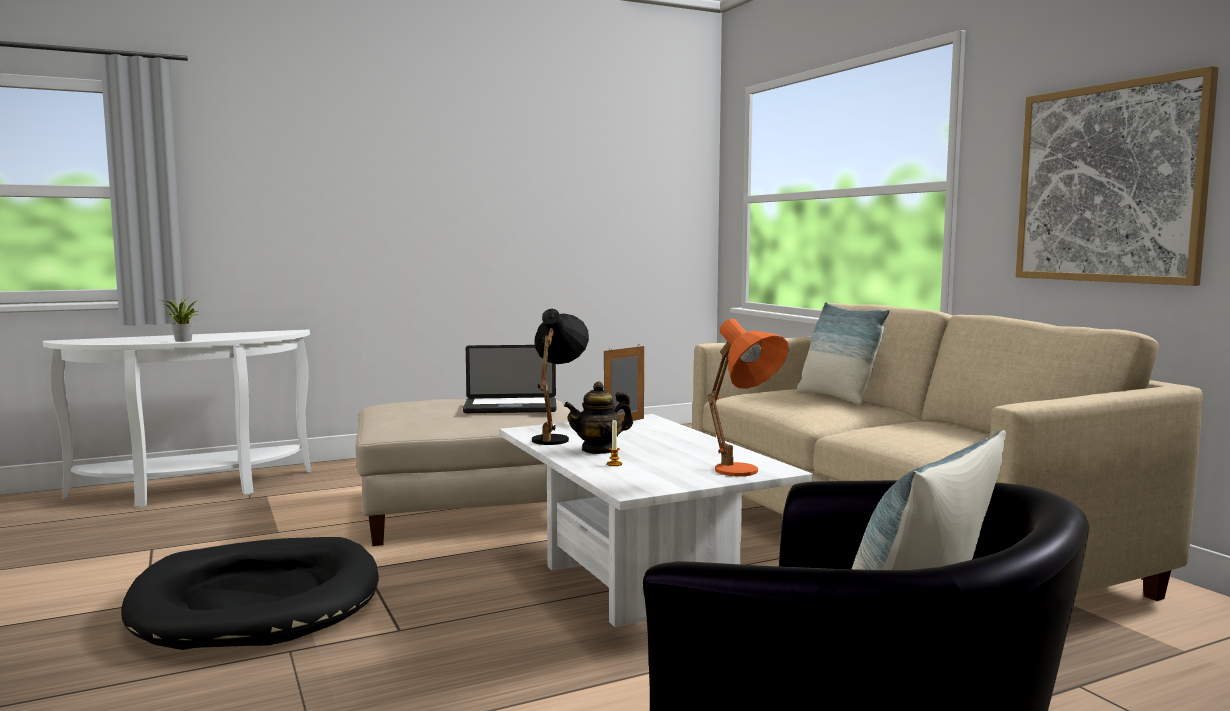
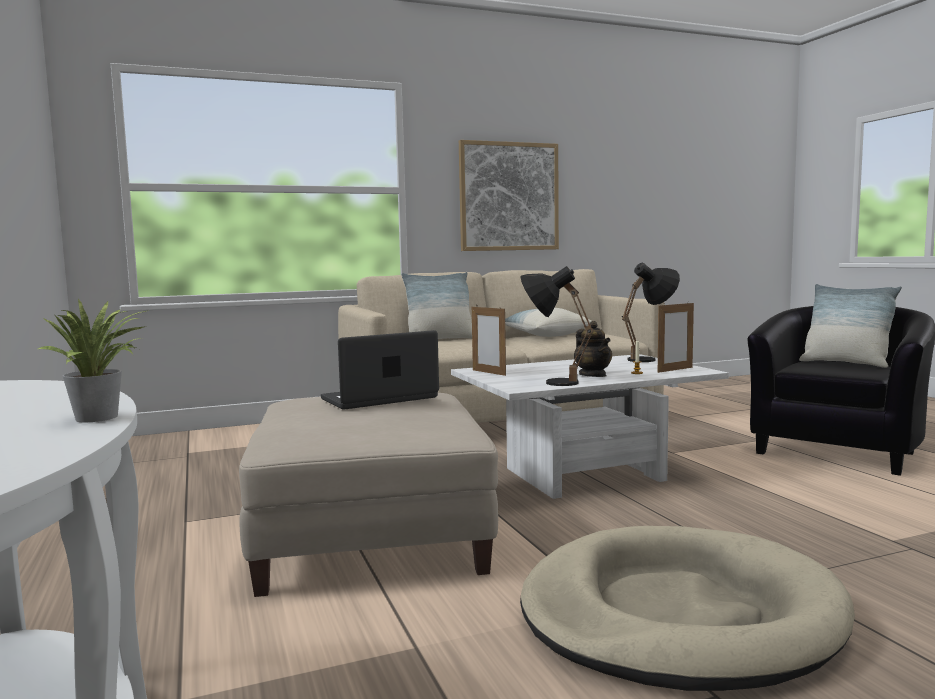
camera: 85 degrees left, 0 degrees up
(257, 601) = (678, 615): black dog bed -> beige dog bed
(510, 407) = (379, 398): laptop -> laptop turned 120 degrees counterclockwise
(641, 479) = (675, 370): none -> picture frame
(744, 474) = (650, 359): orange table lamp -> black table lamp
(944, 429) = (545, 335): none -> pillow

